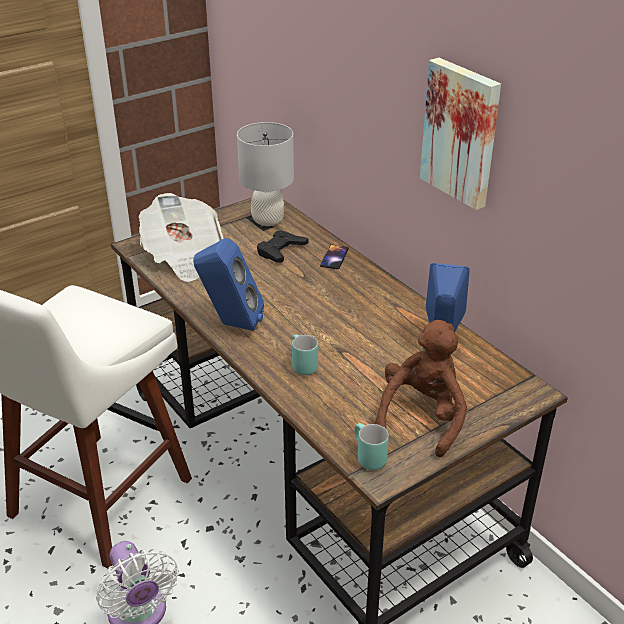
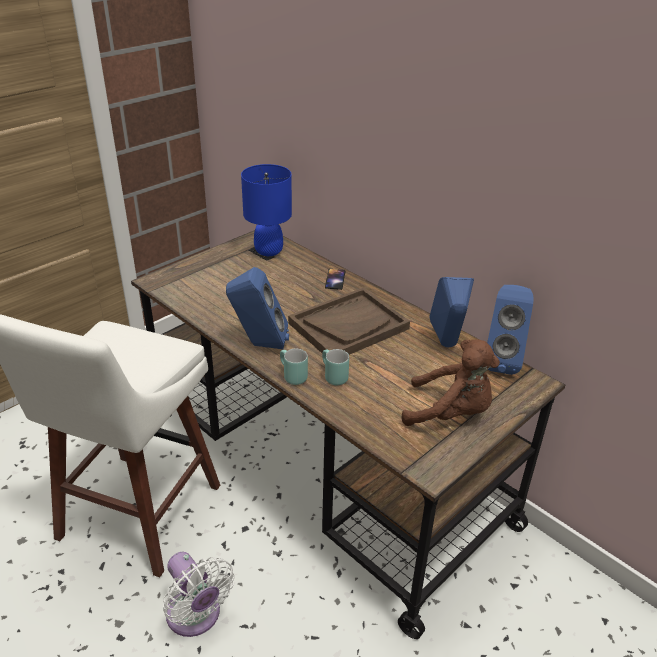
camera: 10 degrees left, 0 degrees up
(184, 257) = (202, 288): newspaper -> none
(268, 222) = (269, 252): grey table lamp -> blue table lamp
(281, 250) = (287, 277): black game controller -> none
(335, 311) = (348, 326): none -> brown tray
(366, 457) = (412, 454): turquoise mug -> turquoise mug (291, 376)
(422, 417) = (450, 413): brown plush toy -> brown plush toy turned 90 degrees clockwise
(462, 132) = (460, 161): picture -> none
(500, 364) = (501, 360): none -> blue speaker

